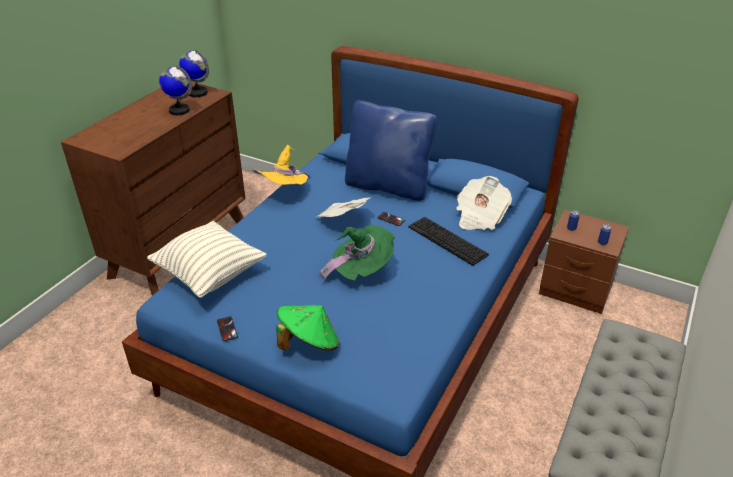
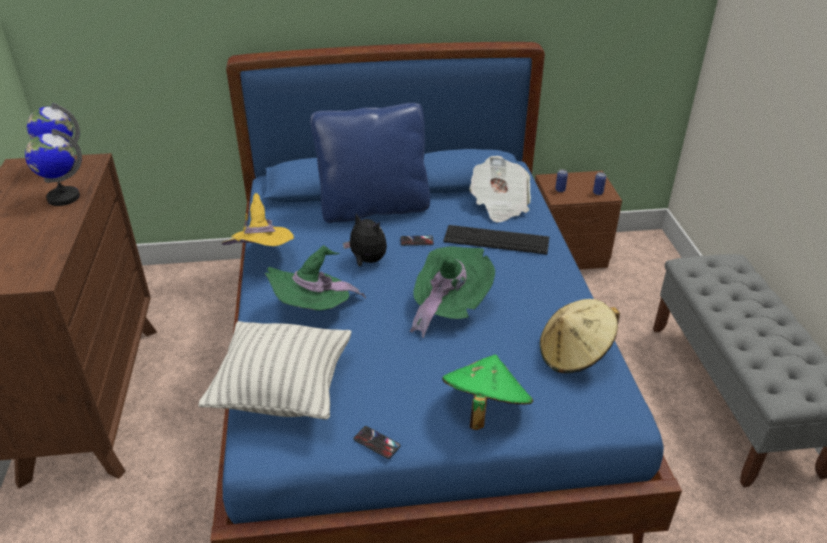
camera: 35 degrees left, 0 degrees up
(277, 236) = (313, 310): none -> green hat
(343, 219) = (367, 261): newspaper -> plush toy
(408, 340) = (574, 355): none -> beige hat

